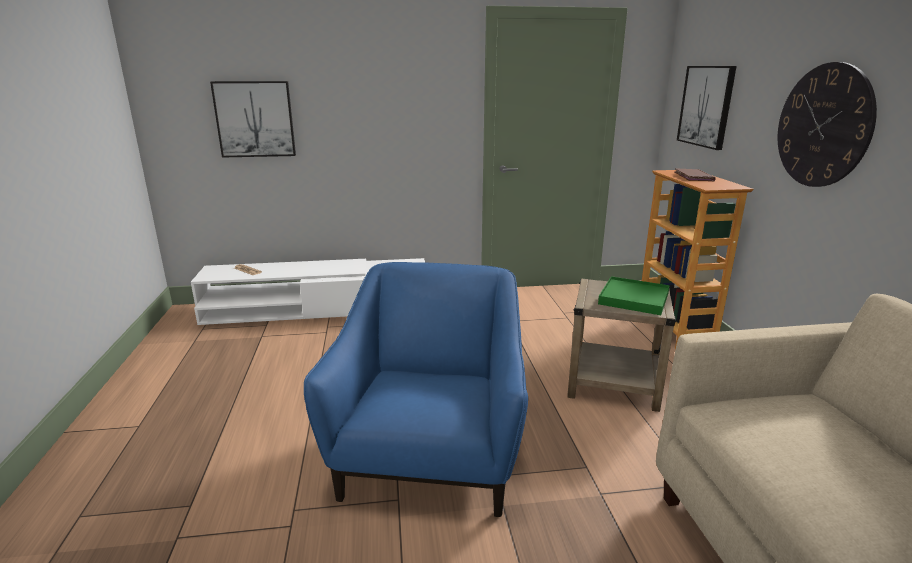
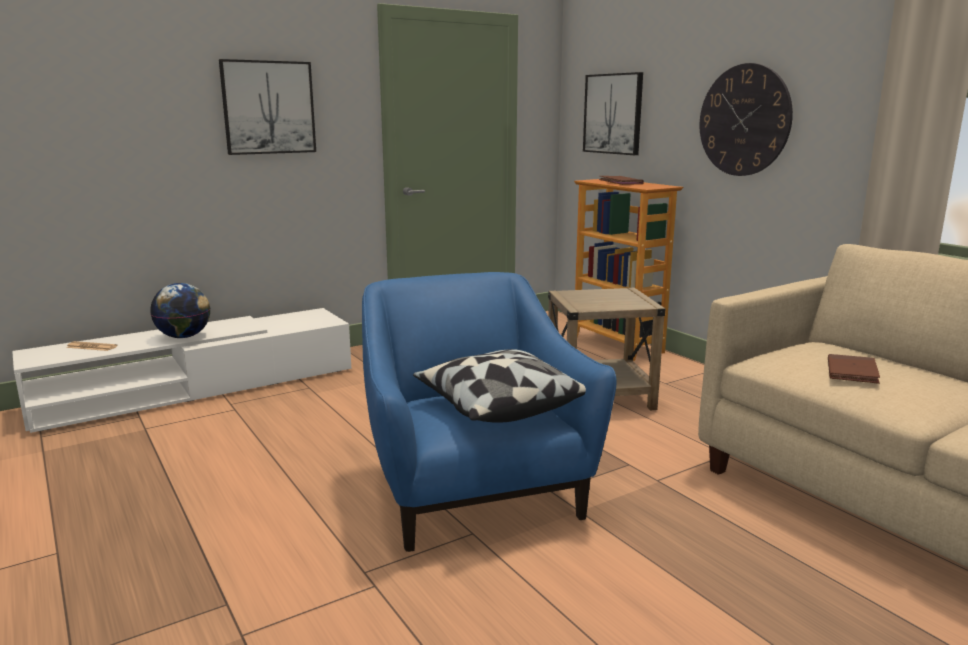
camera: 25 degrees left, 5 degrees down
(255, 119) = (90, 135): picture -> picture (268, 107)
(307, 271) = (184, 337): none -> globe
(436, 397) = (497, 406): none -> pillow
(634, 299) = (615, 299): green tray -> none
(813, 458) = (851, 372): none -> brown book

